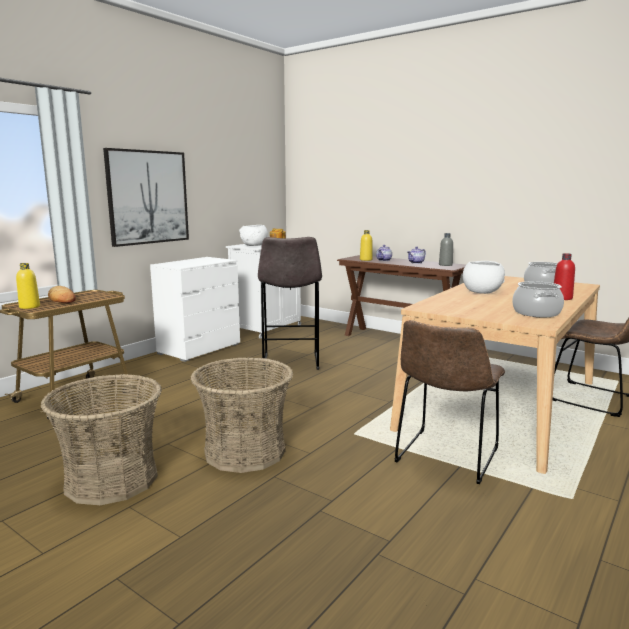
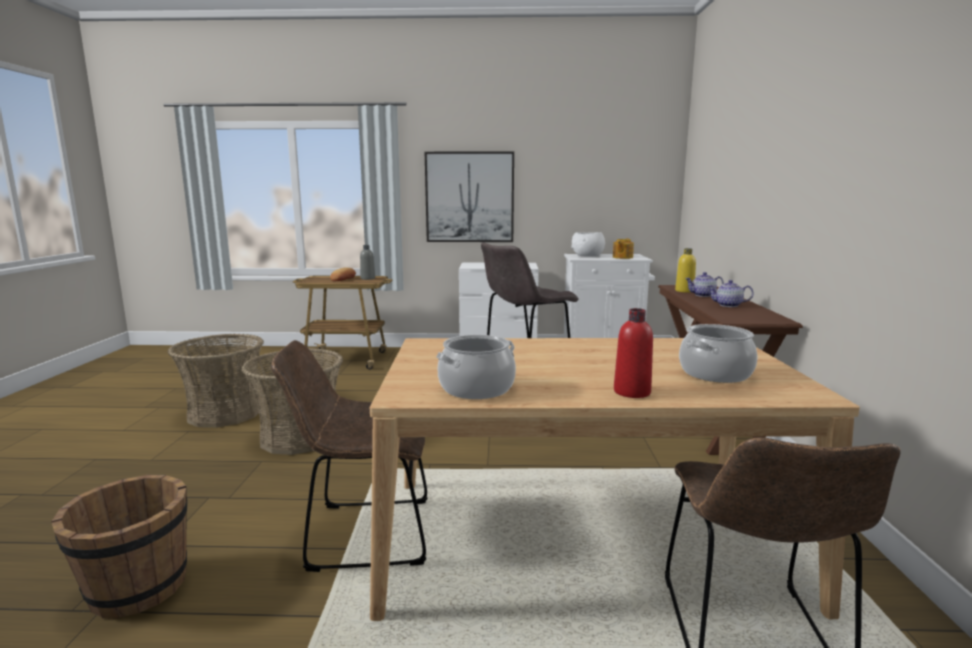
camera: 55 degrees right, 0 degrees up
(29, 307) = (314, 279): yellow bottle -> none
(445, 265) = (754, 315): grey bottle -> grey bottle (367, 278)
(453, 558) = (137, 588): none -> brown bucket
(481, 292) = (581, 351): white bowl -> none

